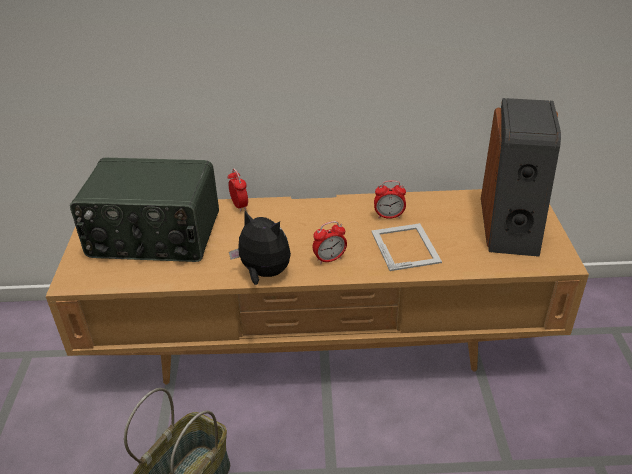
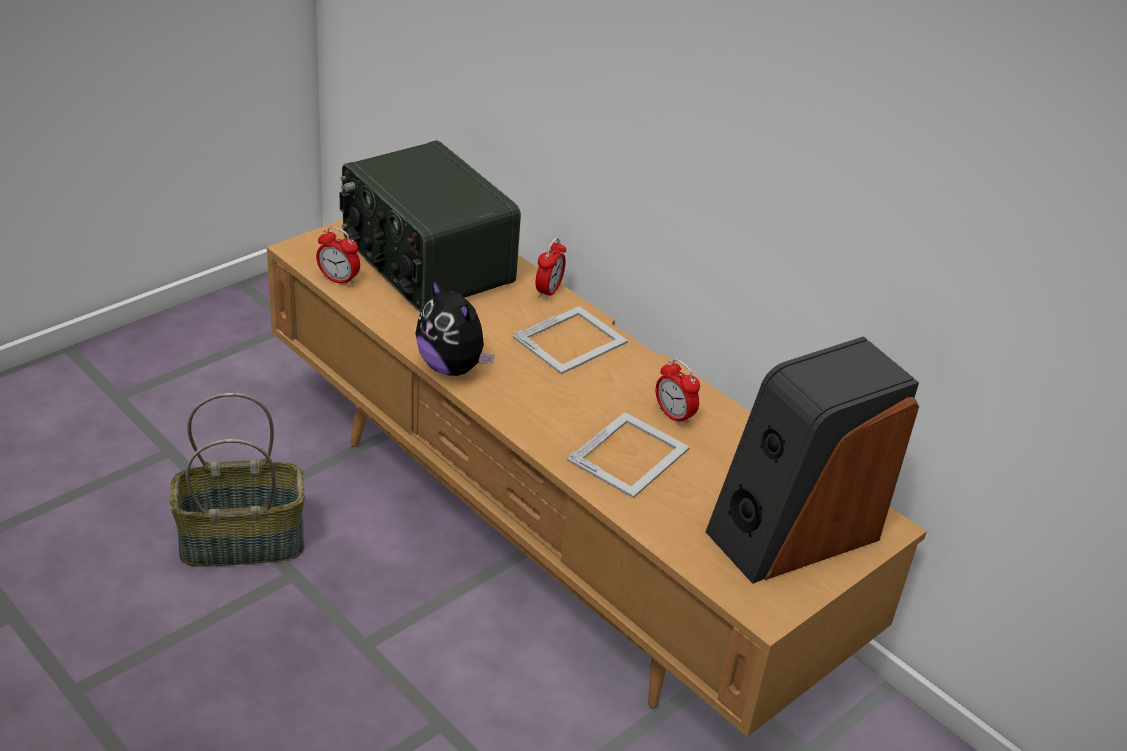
camera: 45 degrees right, 0 degrees up
(263, 274) = (452, 367): plush toy -> plush toy turned 150 degrees clockwise
(290, 218) = (572, 340): none -> picture frame
(329, 259) = (534, 403): alarm clock -> alarm clock (338, 280)

